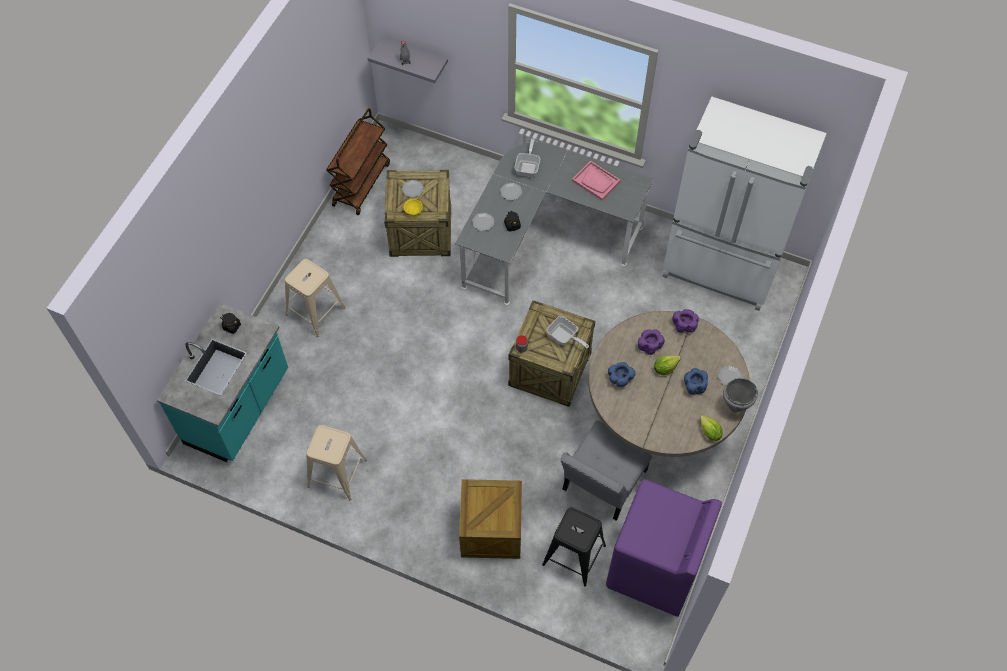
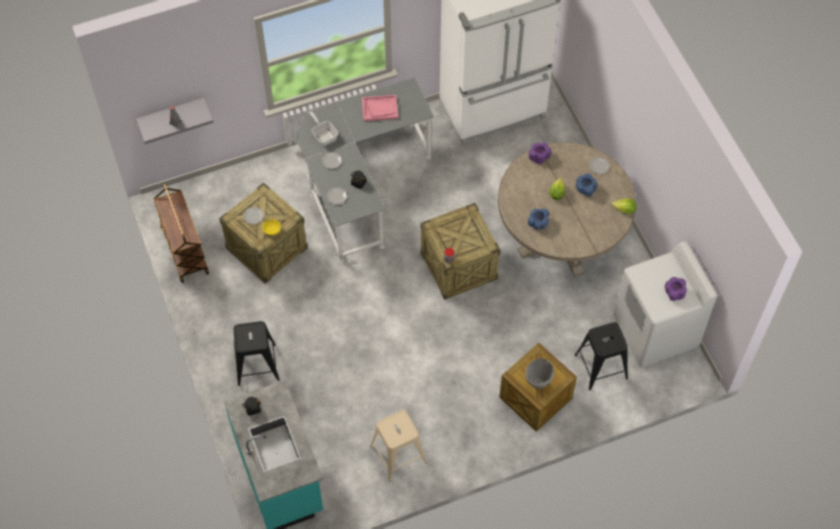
camera: 45 degrees left, 0 degrees up
(315, 311) = (257, 365): beige stool -> black stool
(564, 337) = (468, 229): frying pan -> none
(602, 484) = (569, 309): grey chair -> none
(649, 345) = (532, 187): purple bowl -> purple bowl (674, 293)
(654, 570) = (655, 332): purple washing machine -> white washing machine
(735, 407) = (622, 181): grey cooking pot -> grey cooking pot (538, 383)

